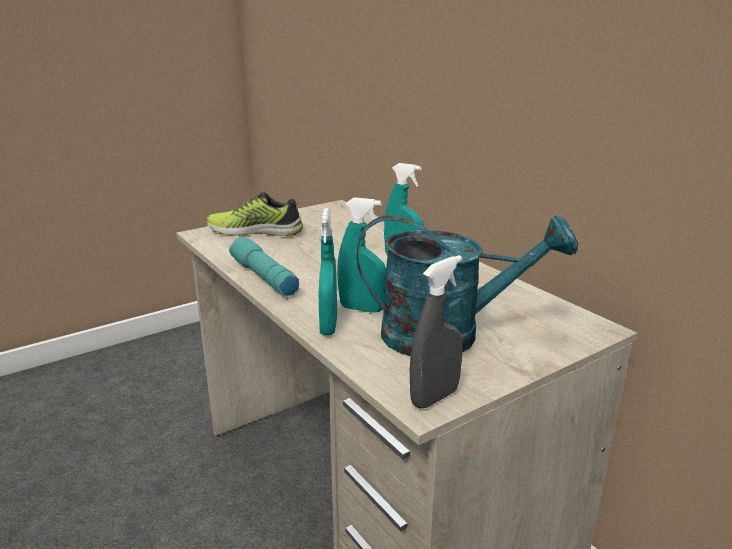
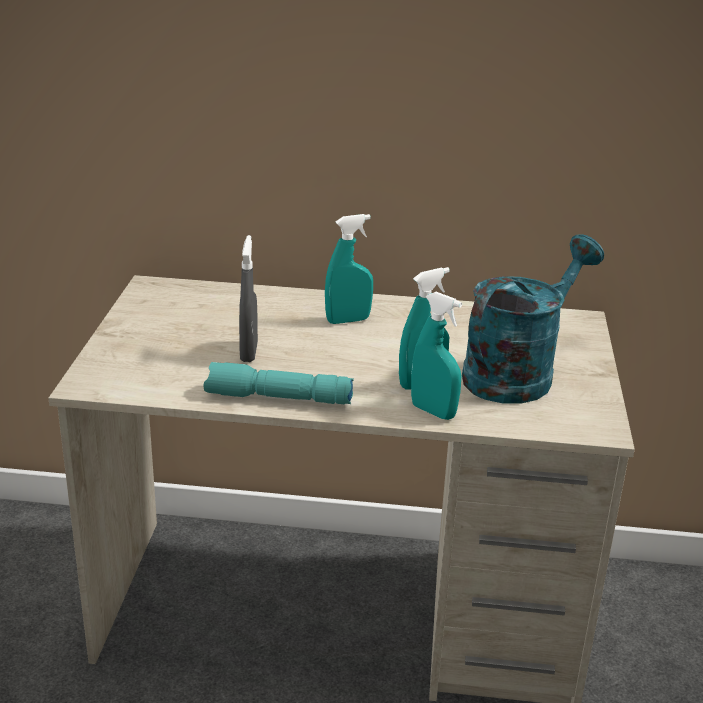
camera: 50 degrees left, 5 degrees up
(256, 231) = (141, 354): shoe -> none
(434, 397) = (597, 421): grey spray bottle -> grey spray bottle (249, 352)

